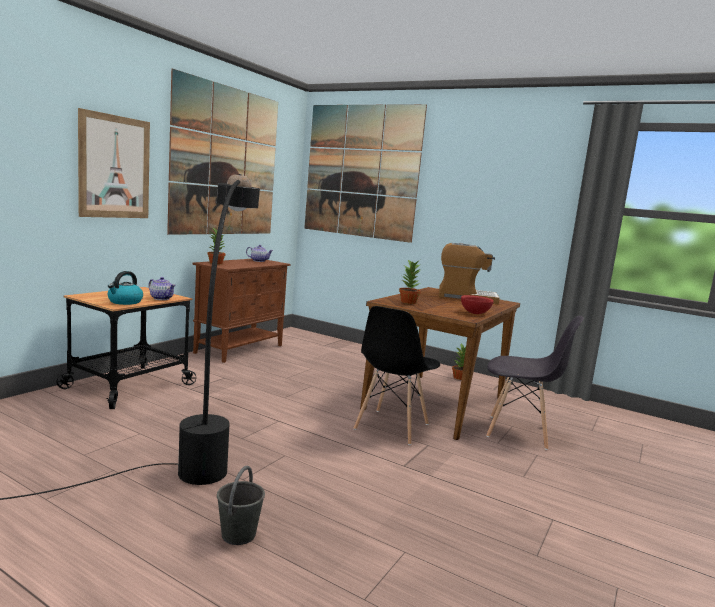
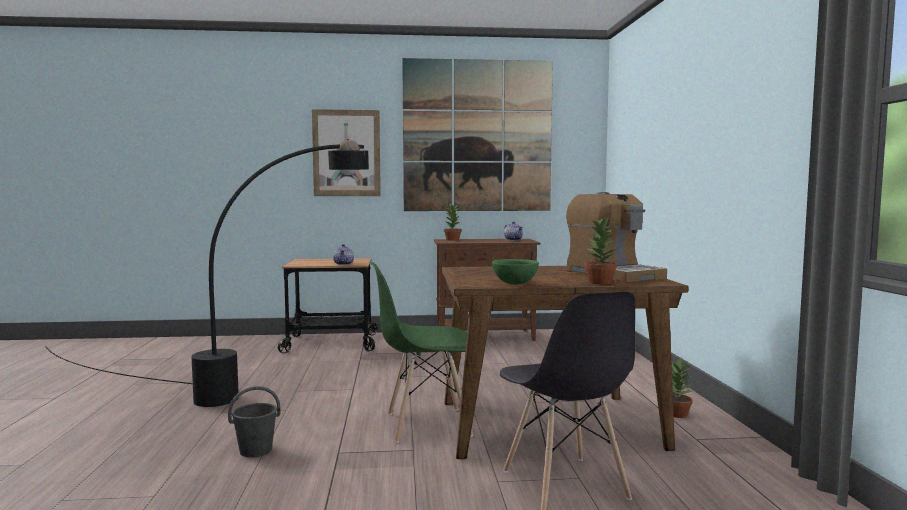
camera: 55 degrees right, 5 degrees down
(125, 302) = (309, 264): kettle -> none
(239, 534) = (132, 436): grey bucket -> grey bucket (256, 450)
(361, 171) = (639, 120): picture -> none
(391, 427) = (427, 424): black chair -> green chair
(408, 302) = (487, 271): potted plant -> potted plant (599, 282)
(475, 313) = (514, 284): red bowl -> green bowl

